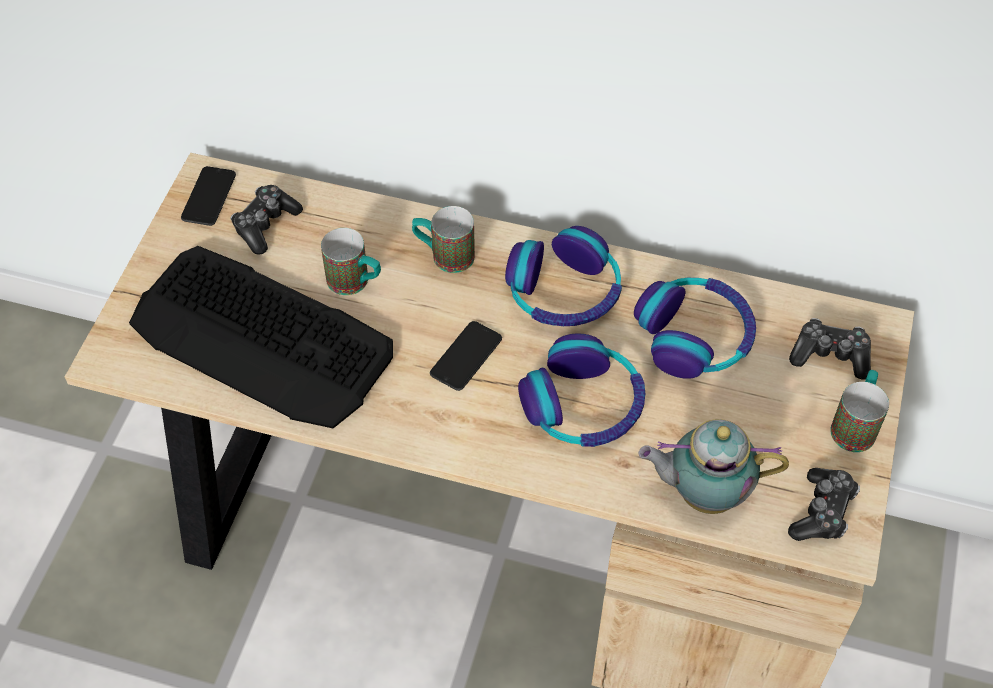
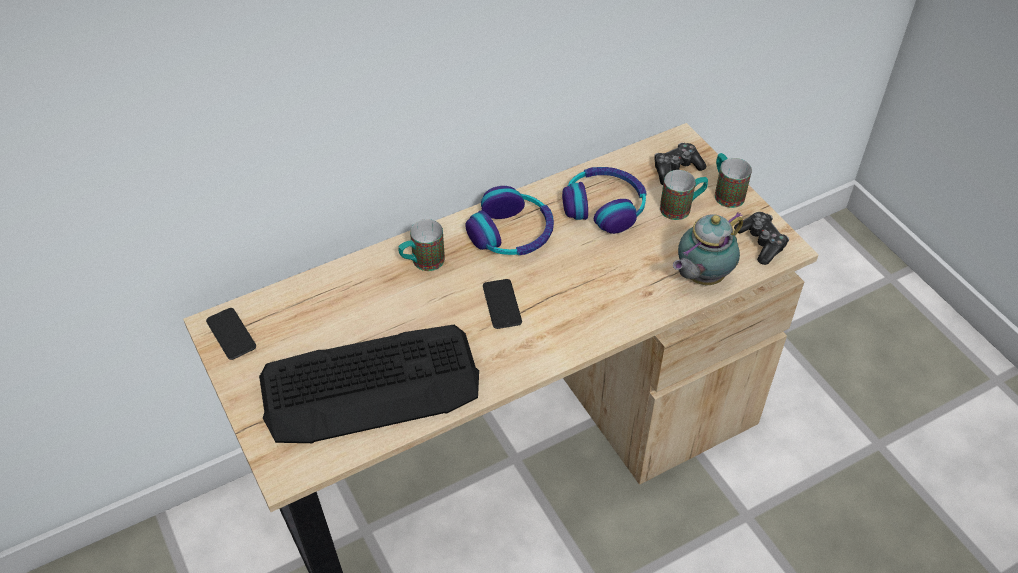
camera: 45 degrees left, 5 degrees down
(265, 225) = (290, 323): game controller -> none
(355, 283) = (389, 314): mug -> mug (681, 208)
(583, 405) = (593, 281): headphones -> none

